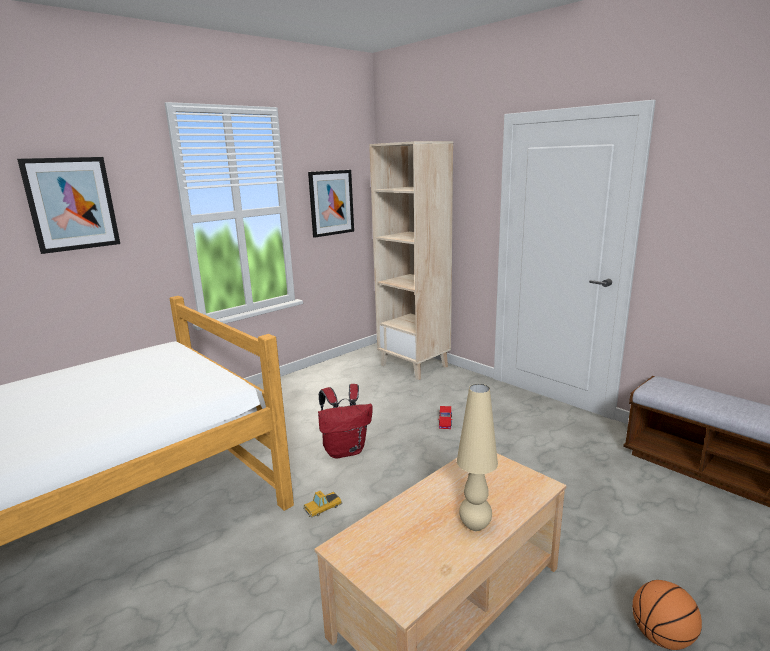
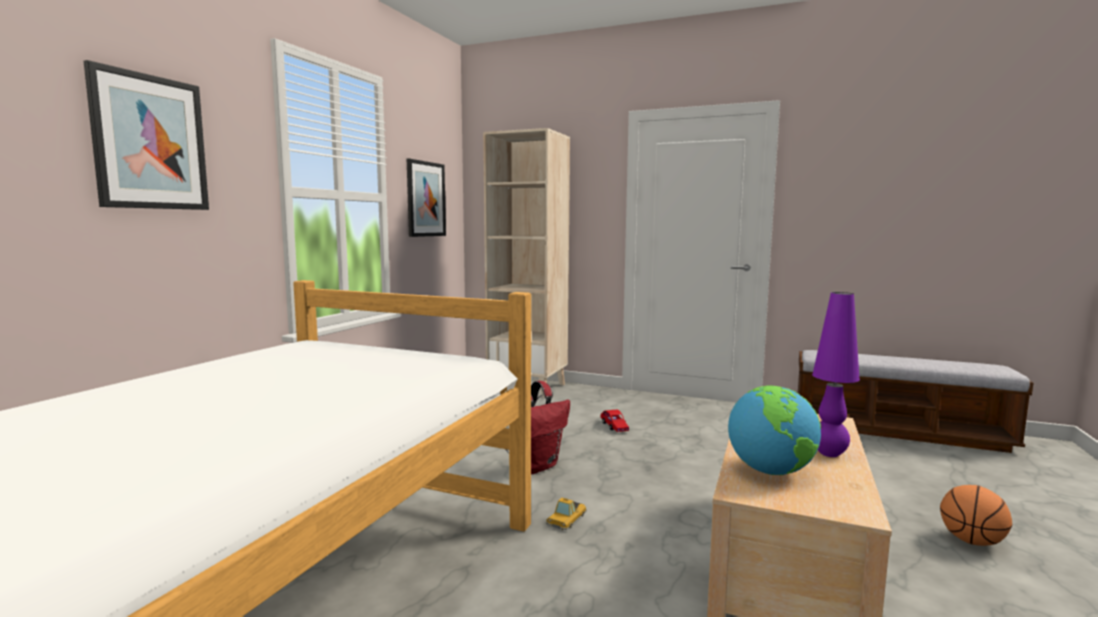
camera: 25 degrees left, 10 degrees down
(396, 532) = (770, 471): none -> globe
(475, 525) = (829, 454): beige table lamp -> purple table lamp

